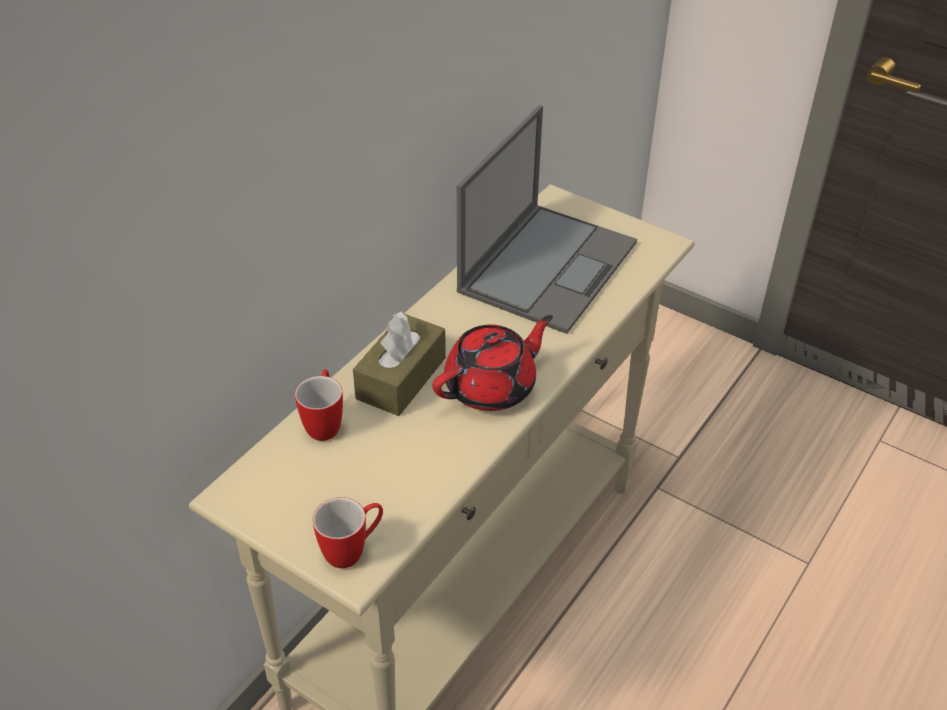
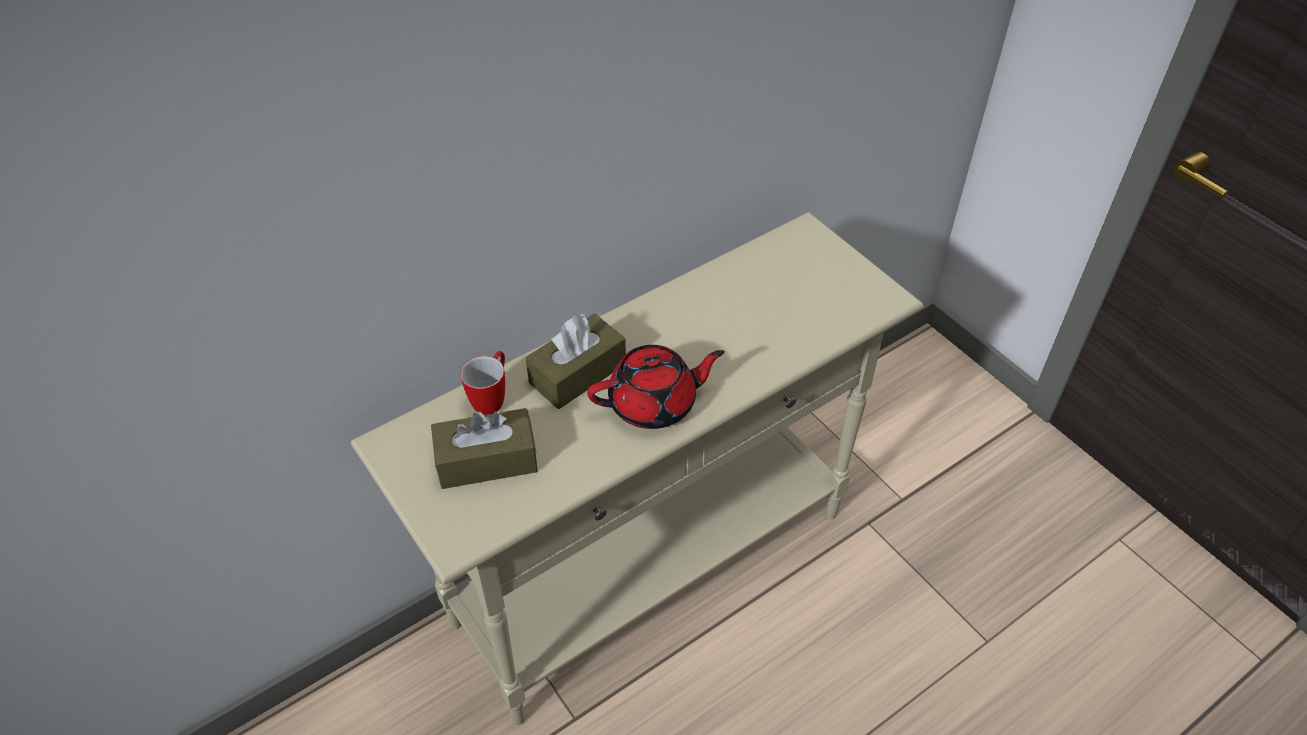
camera: 20 degrees right, 5 degrees up
(349, 483) = (487, 460): none -> brown tissue box
(353, 550) = (461, 523): mug -> none
(548, 265) = (765, 295): laptop -> none

